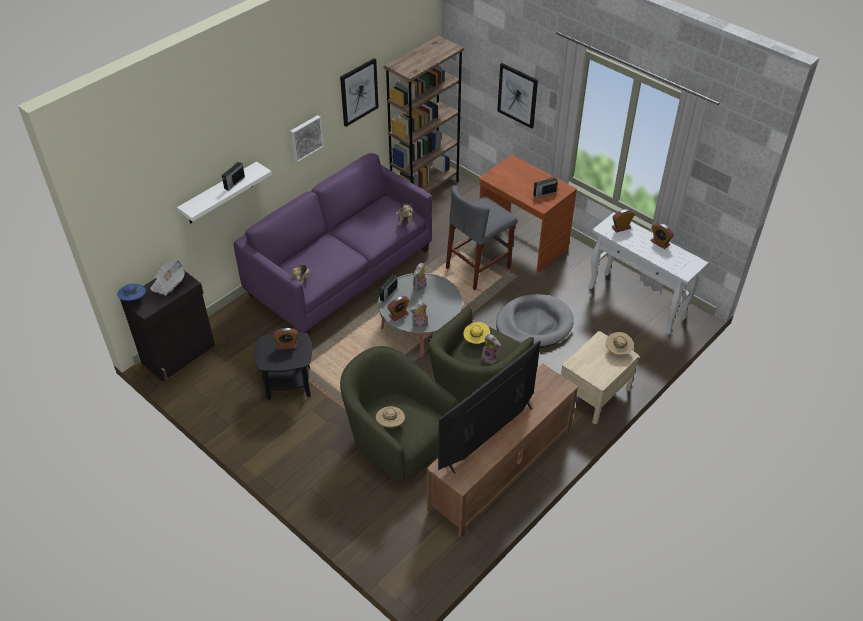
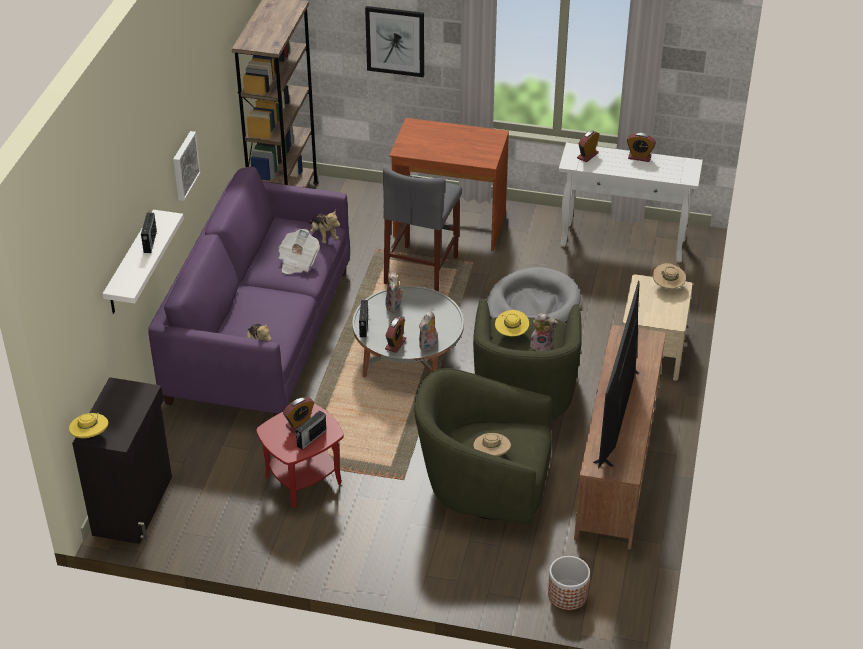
camera: 30 degrees left, 5 degrees down
(133, 299) = (90, 436): blue hat -> yellow hat
(169, 284) = (120, 402): newspaper -> newspaper (297, 262)
(288, 383) = (303, 479): black side table -> red side table
(358, 92) = (215, 90): picture -> none
(390, 549) = (567, 595): none -> planter
(544, 193) = (478, 147): radio -> radio (311, 438)

